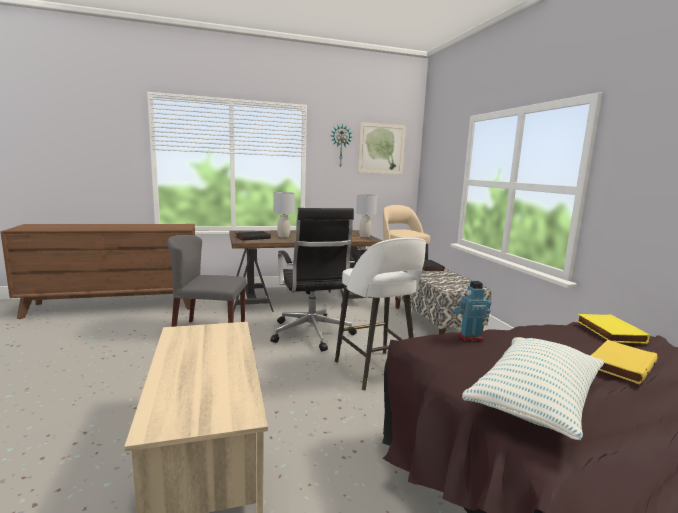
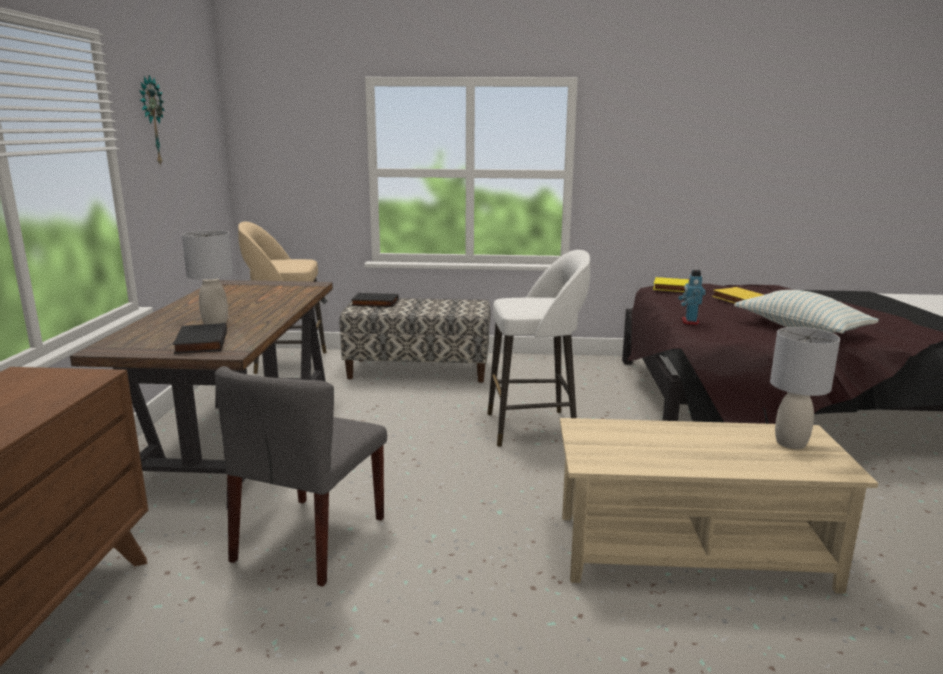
camera: 70 degrees left, 5 degrees up
(312, 334) = (399, 448): black office chair -> none
(365, 236) = (282, 284): grey table lamp -> grey table lamp (790, 443)
(381, 148) = (192, 122): picture -> none

